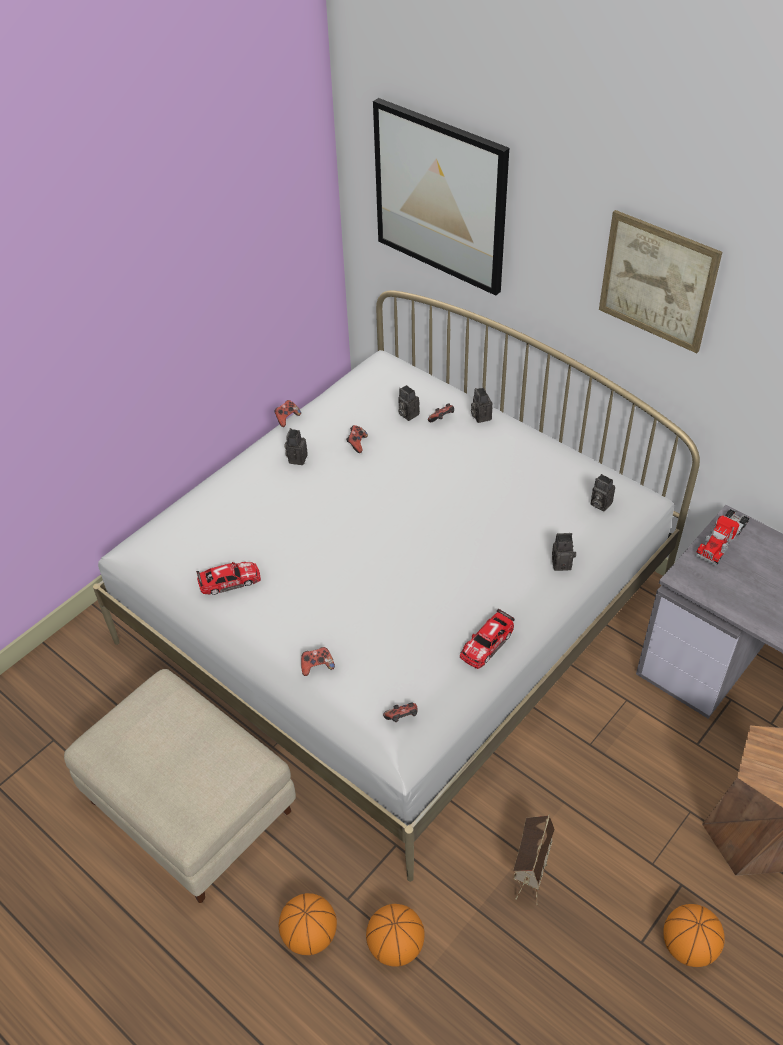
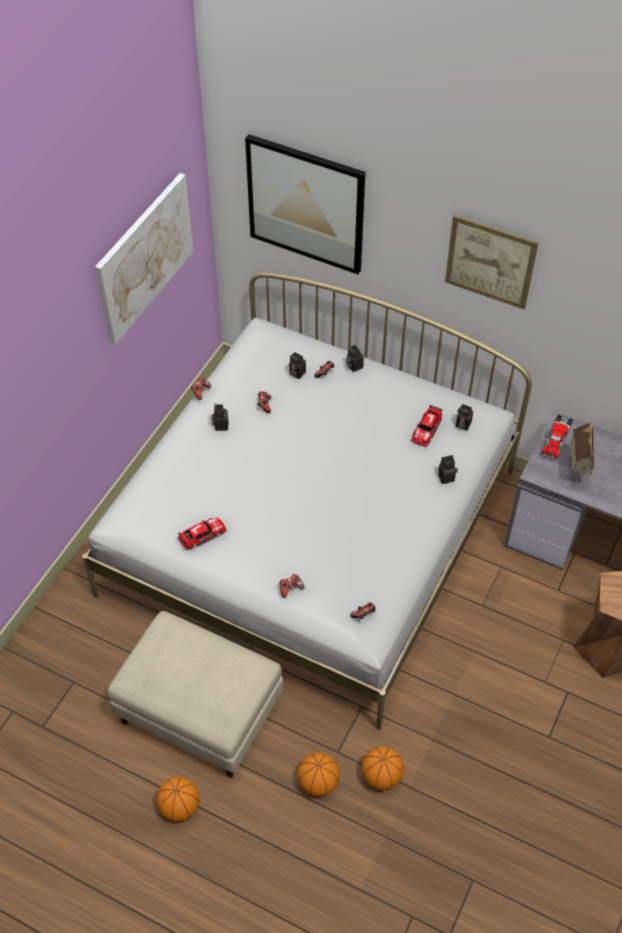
camera: 15 degrees left, 5 degrees up
(230, 234) = (144, 257): none -> picture
(487, 643) = (408, 548): toy car -> toy car (426, 429)
(528, 876) = (462, 708): toy house -> toy house (576, 474)
(688, 946) = (581, 732): basketball -> basketball (180, 807)

